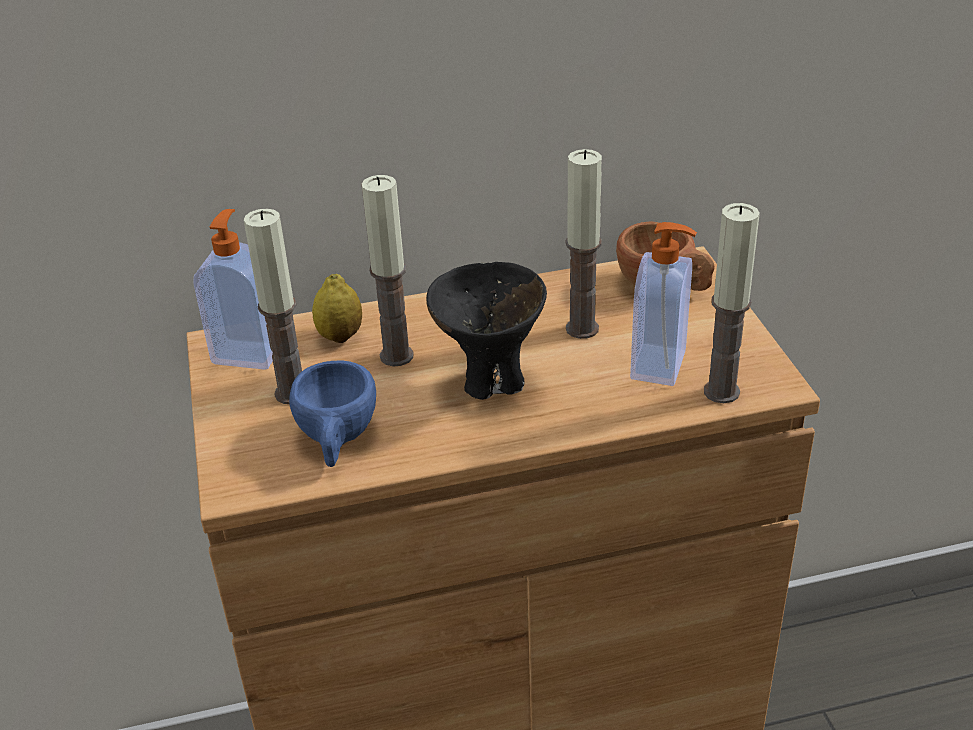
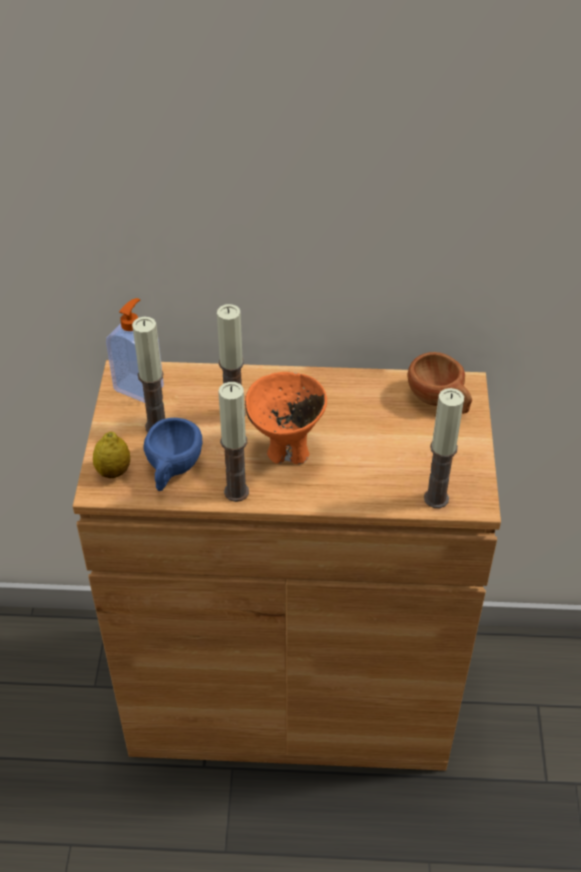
camera: 15 degrees right, 10 degrees up
(340, 336) = (203, 388): lemon -> lemon (114, 471)
(492, 384) = (287, 452): black bowl -> orange bowl
(582, 328) = (366, 423): candle -> candle (236, 492)
(660, 366) = (405, 467): soap dispenser -> none

